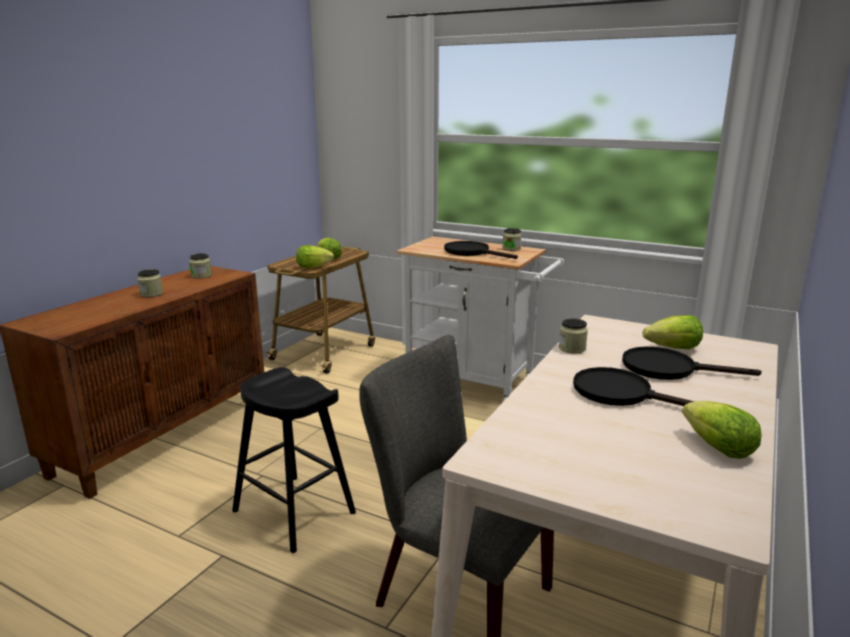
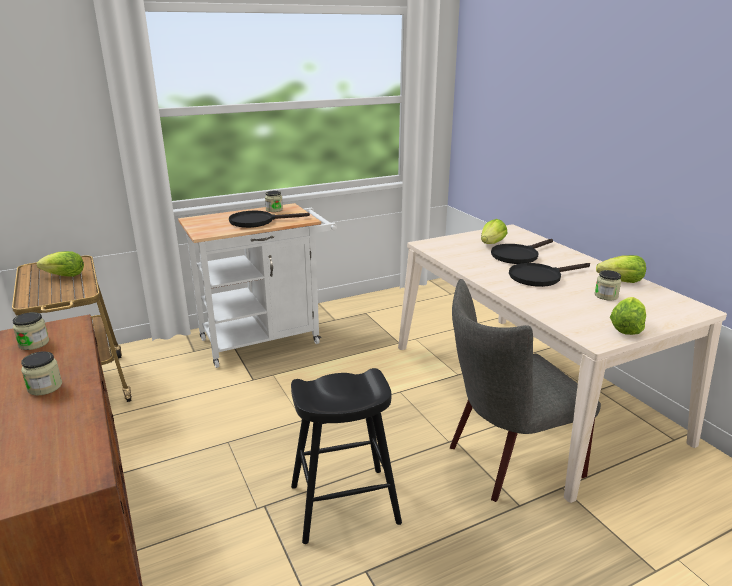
camera: 55 degrees left, 5 degrees up
(313, 267) = (80, 289): lettuce -> lettuce (625, 329)
(572, 348) = (460, 265): jar -> jar (606, 296)

